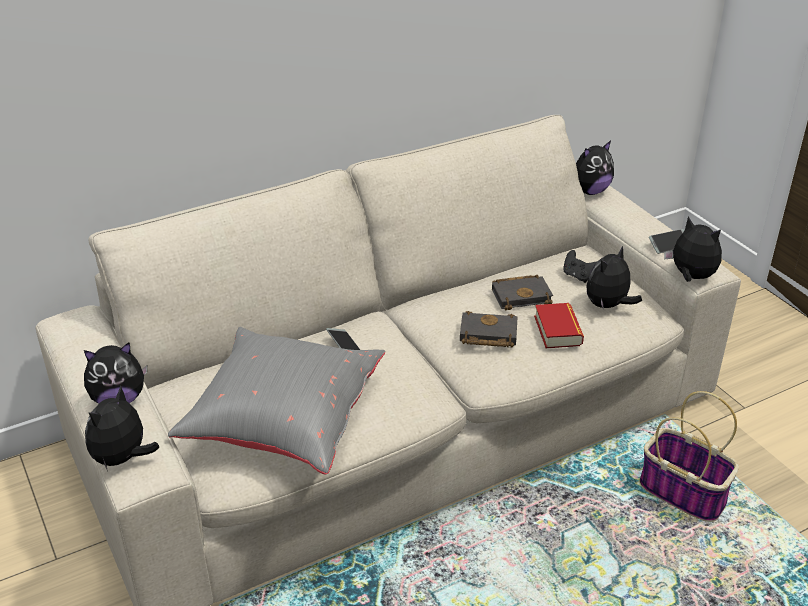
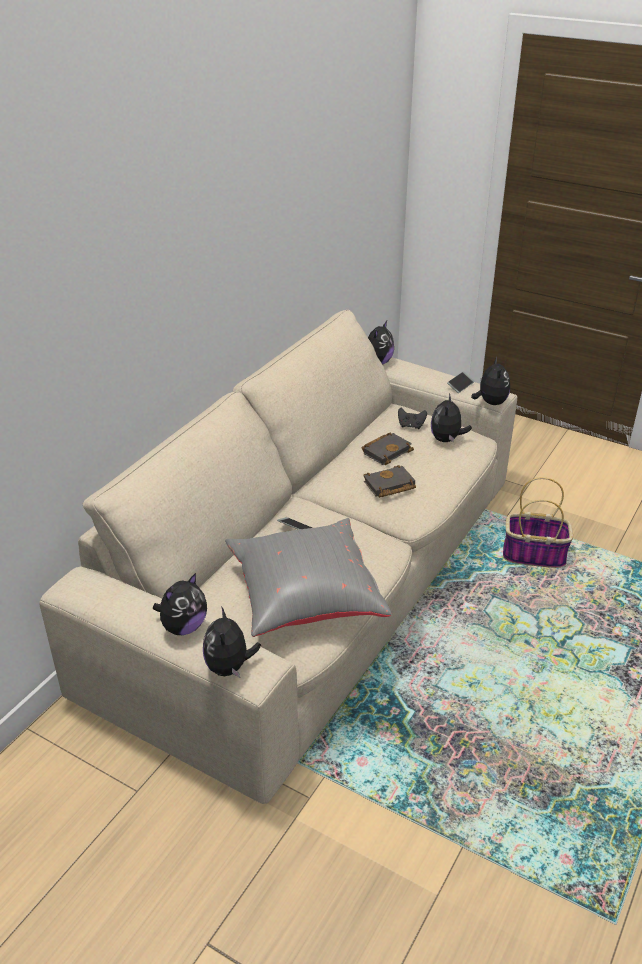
camera: 30 degrees left, 0 degrees up
(558, 330) = (431, 467): book -> none
(691, 277) = (490, 402): plush toy -> plush toy turned 75 degrees clockwise

